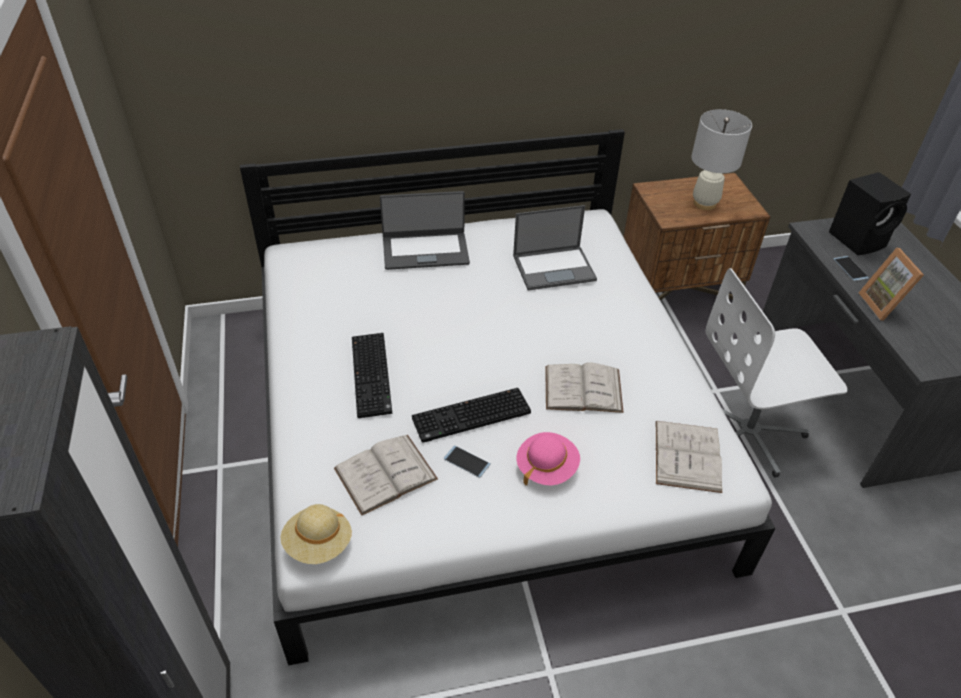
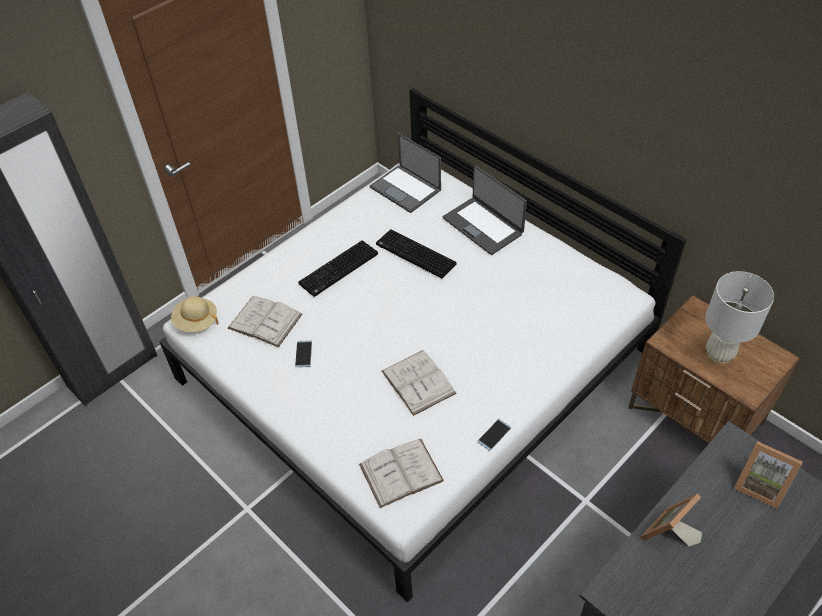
camera: 60 degrees right, 5 degrees up
(471, 417) = (342, 336): keyboard -> keyboard (414, 255)
(546, 467) = (329, 397): pink hat -> none
(555, 267) = (535, 303): laptop -> laptop (406, 189)
(749, 433) = (556, 545): white office chair -> none
(850, 269) = (701, 492): phone -> phone (494, 435)
(859, 239) = (760, 485): black speaker -> picture frame

